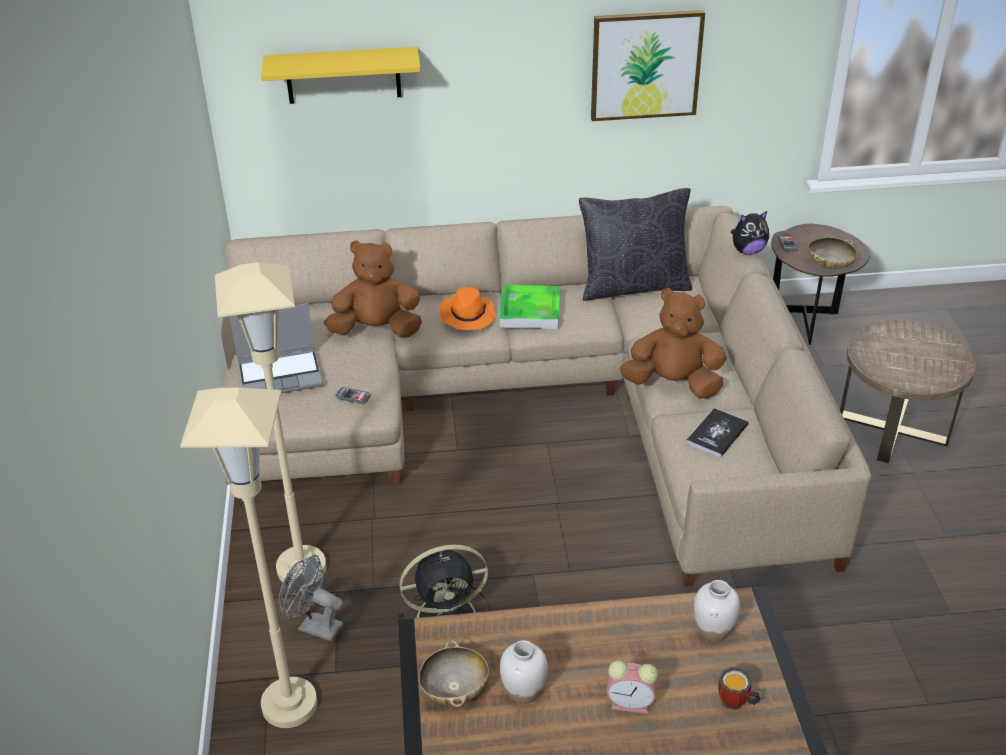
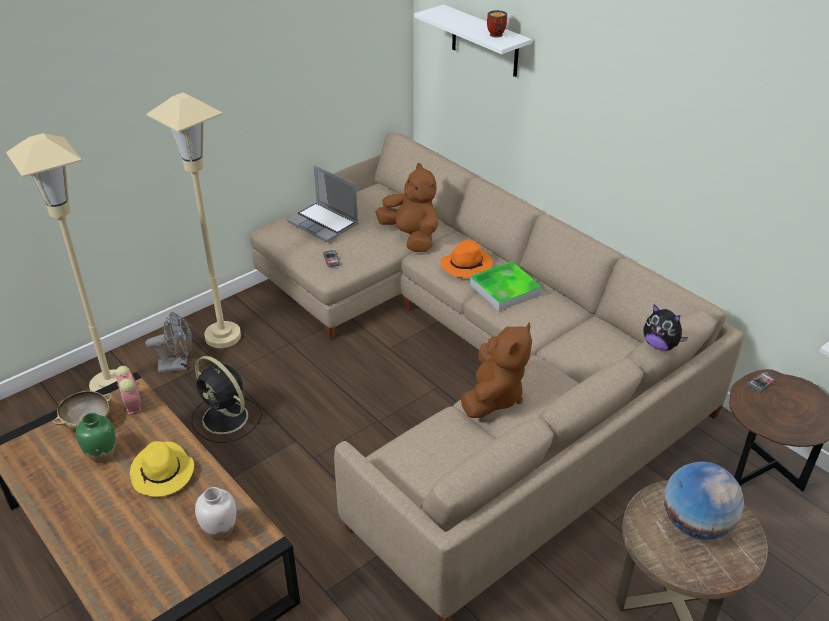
camera: 55 degrees right, 0 degrees up
(314, 626) = (178, 365): grey fan -> grey fan turned 90 degrees clockwise
(343, 75) = (485, 42): yellow shelf -> white shelf
(523, 692) = (102, 454): white vase -> green vase
(595, 648) = (163, 473): none -> yellow hat
(631, 703) = (119, 513): alarm clock -> alarm clock (133, 405)
(633, 286) = (599, 326): black pillow -> none
(645, 65) = (695, 137): picture -> none
(673, 384) = (493, 397): brown plush toy -> brown plush toy turned 45 degrees clockwise
(717, 434) = (453, 445): book -> none
(735, 704) = (149, 573): mug -> mug (495, 36)
(830, 265) = (763, 422): beige bowl -> none
(903, 350) = (695, 524): none -> globe

